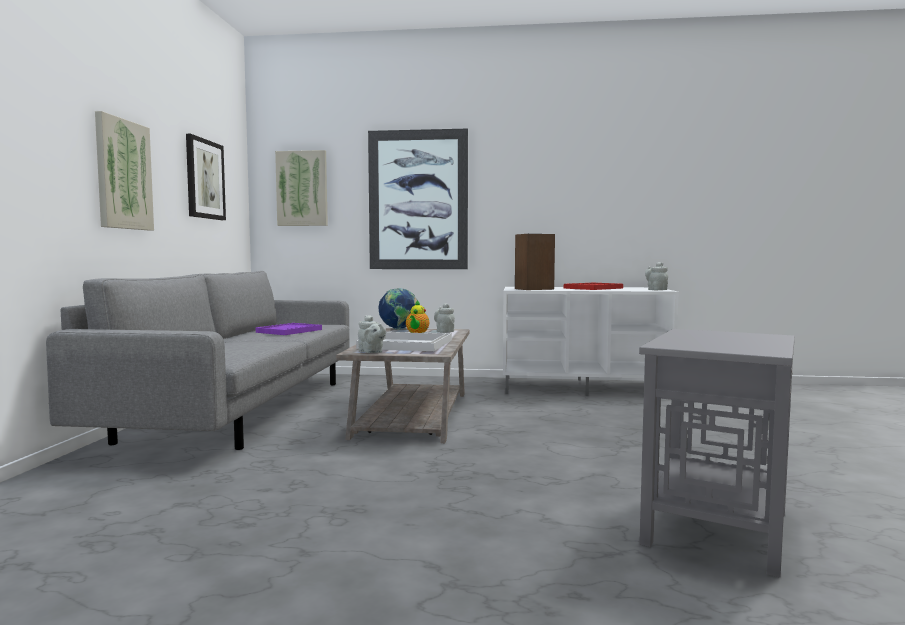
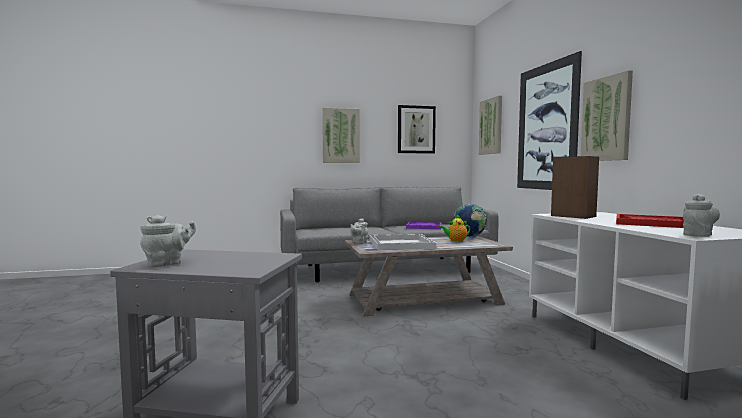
camera: 70 degrees right, 0 degrees up
(444, 331) = (482, 243): grey teapot -> grey teapot (167, 264)
(504, 200) = (606, 119): none -> picture

